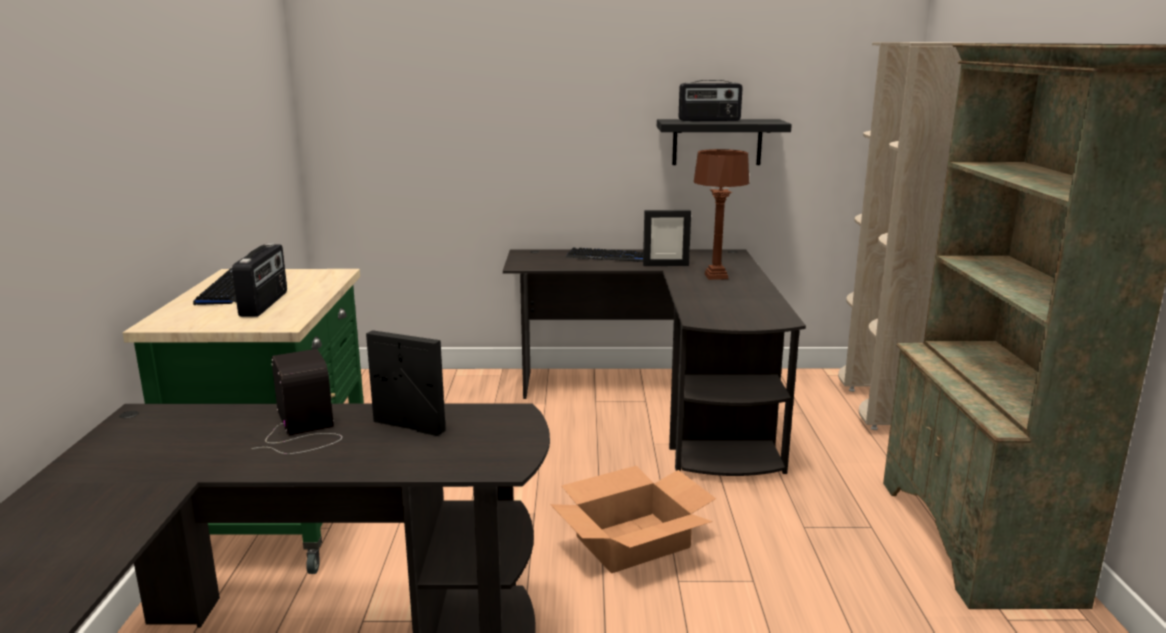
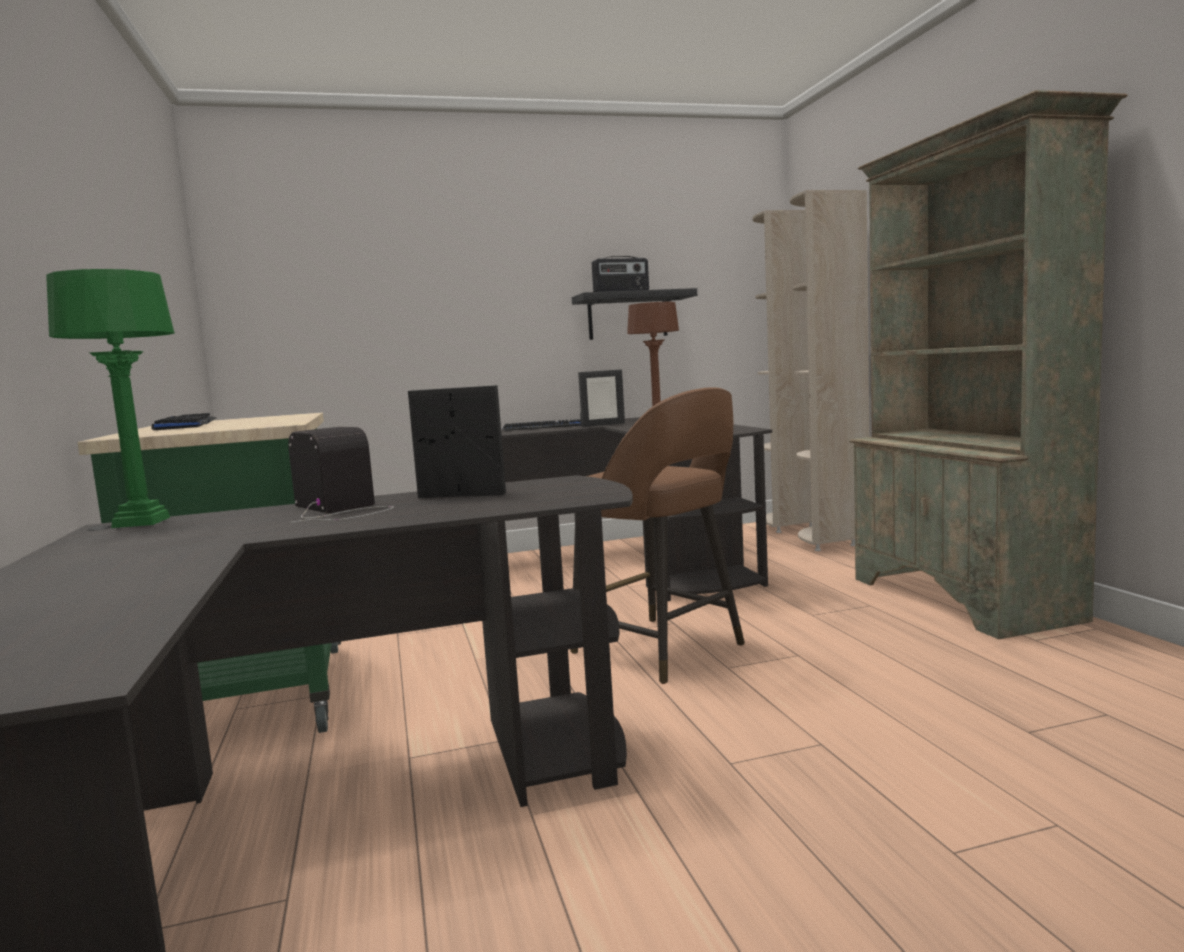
camera: 15 degrees left, 10 degrees down
(159, 414) = (142, 522): none -> green table lamp
(265, 304) = (241, 423): radio -> none
(632, 542) = (661, 650): cardboard box -> brown stool

